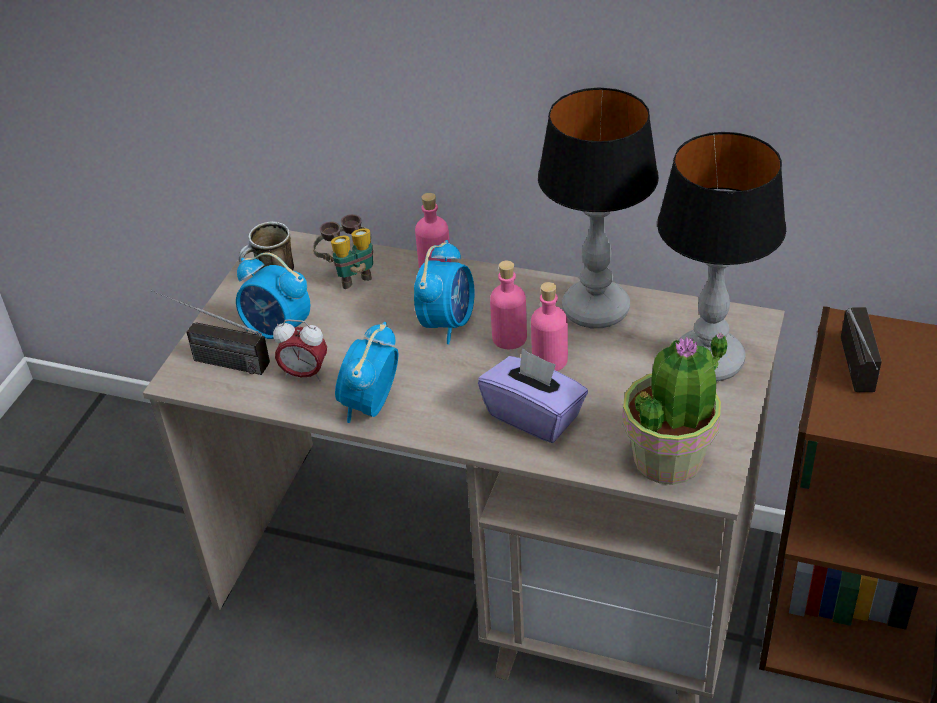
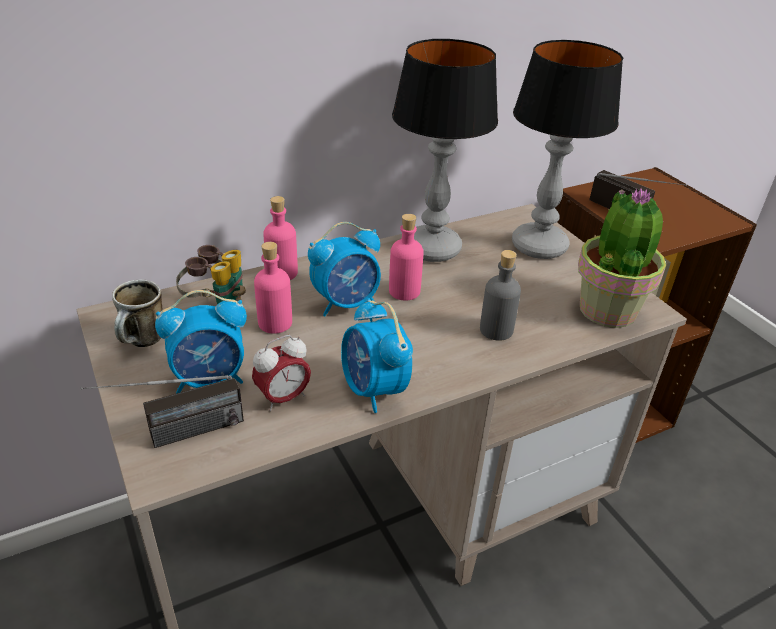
camera: 50 degrees left, 5 degrees down
(447, 323) = (346, 303): alarm clock -> alarm clock turned 90 degrees clockwise
(534, 416) = (496, 330): purple tissue box -> grey bottle
(549, 360) = (451, 291): pink bottle -> pink bottle (275, 323)

